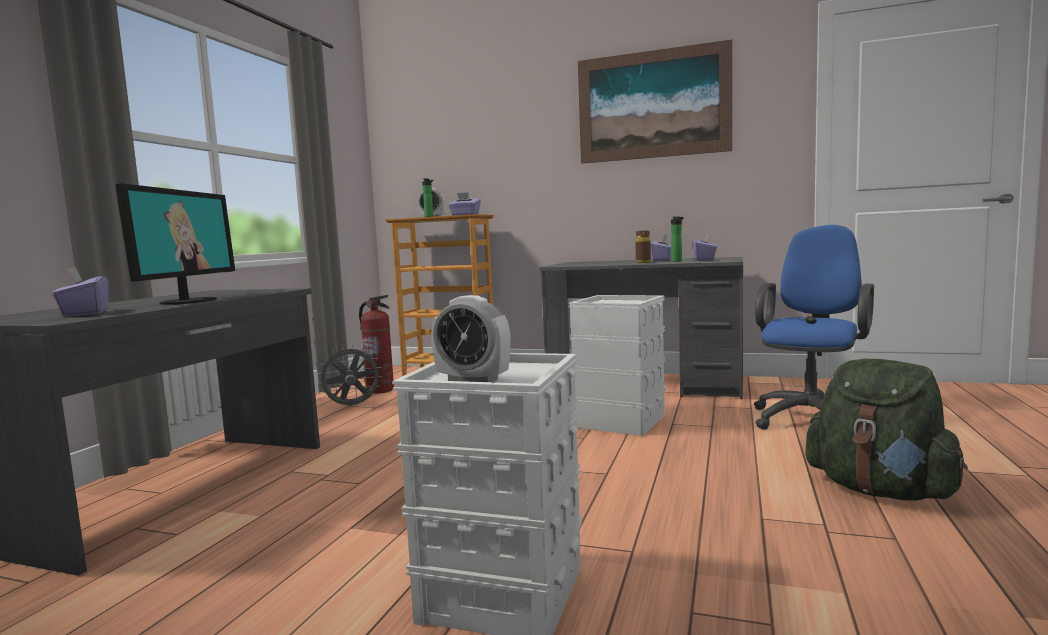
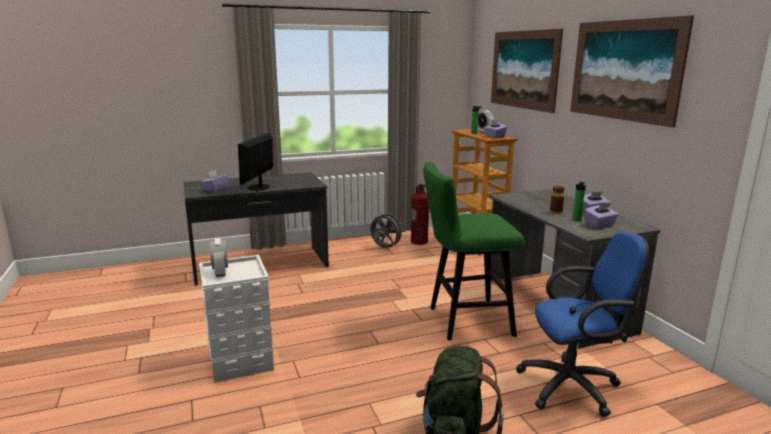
camera: 50 degrees right, 10 degrees up
(187, 301) = (259, 187): monitor -> monitor turned 135 degrees clockwise
(484, 128) = (523, 69): none -> picture
(619, 421) = (464, 321): white storage box -> green stool

